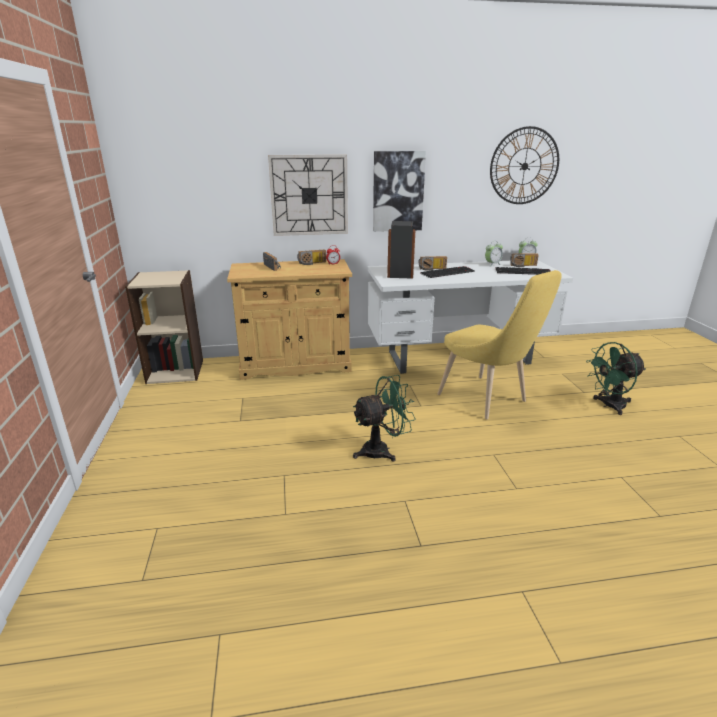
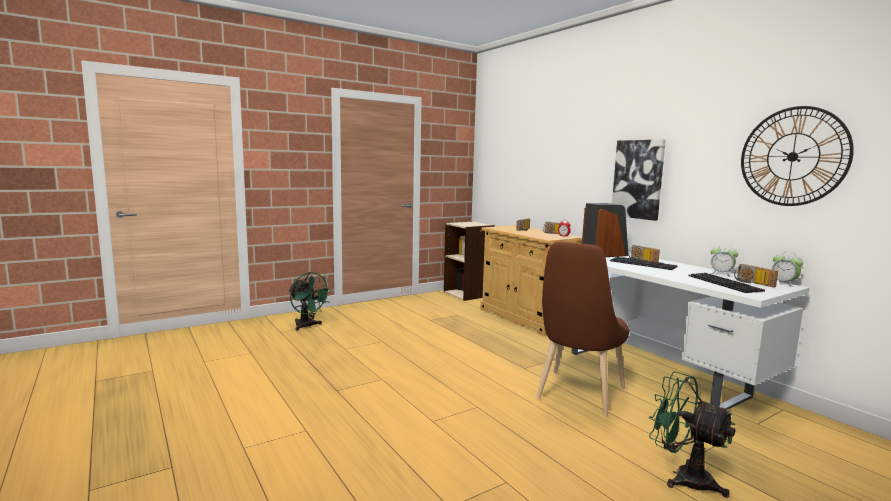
camera: 65 degrees right, 15 degrees down
(309, 195) = (569, 178): wall clock -> none
(382, 450) = (437, 363): green fan -> green fan (307, 326)
(486, 400) = (577, 396): yellow chair -> brown chair

